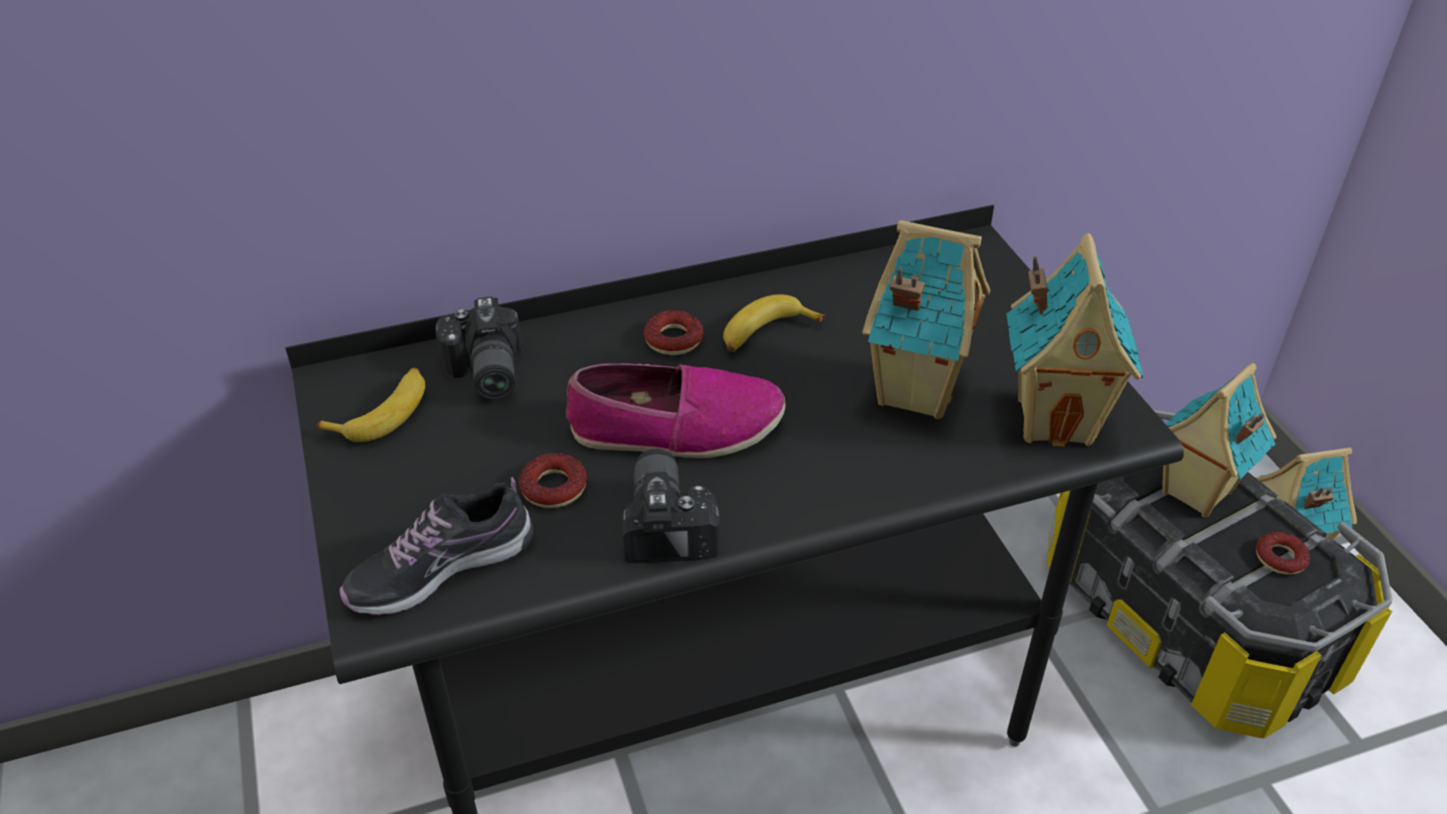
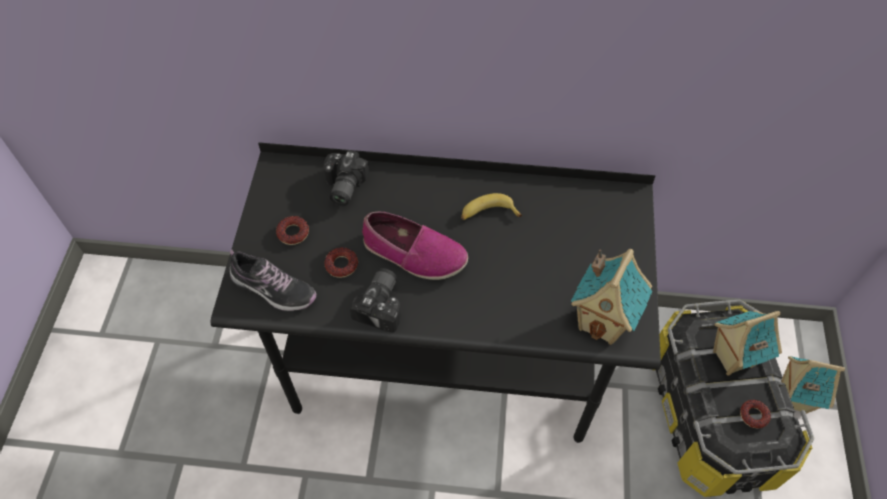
camera: 25 degrees right, 15 degrees up
(382, 412) = (288, 193): banana -> none
(440, 568) = (273, 288): shoe -> shoe turned 150 degrees counterclockwise
(674, 339) = (441, 199): donut -> donut (293, 233)
(914, 390) = (541, 276): toy house -> none

